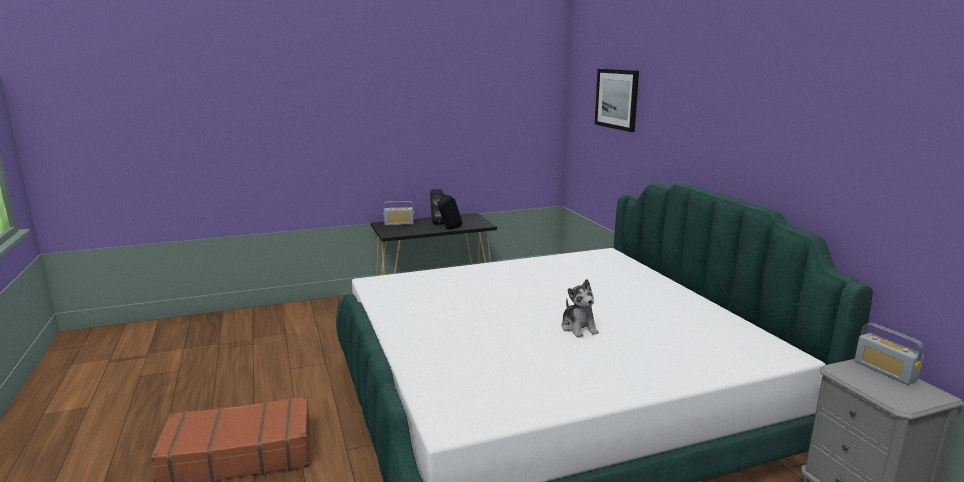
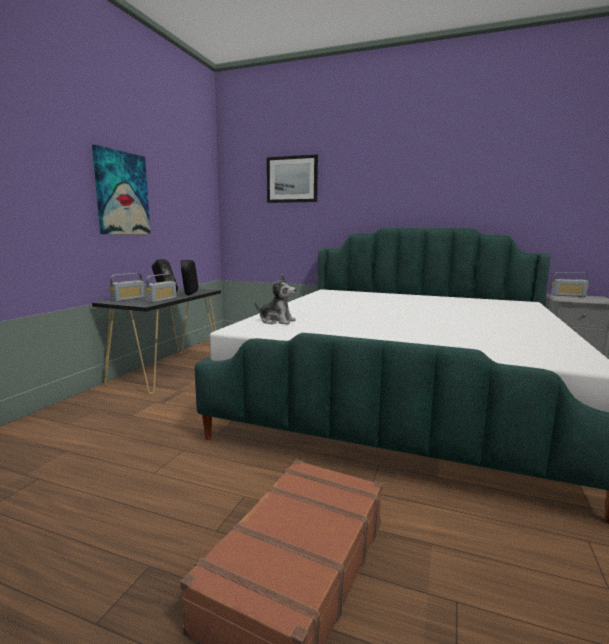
camera: 50 degrees left, 5 degrees down
(413, 125) = (122, 193): none -> picture
(413, 231) = (161, 300): none -> radio
(578, 328) = (442, 314): plush toy -> plush toy (276, 321)

